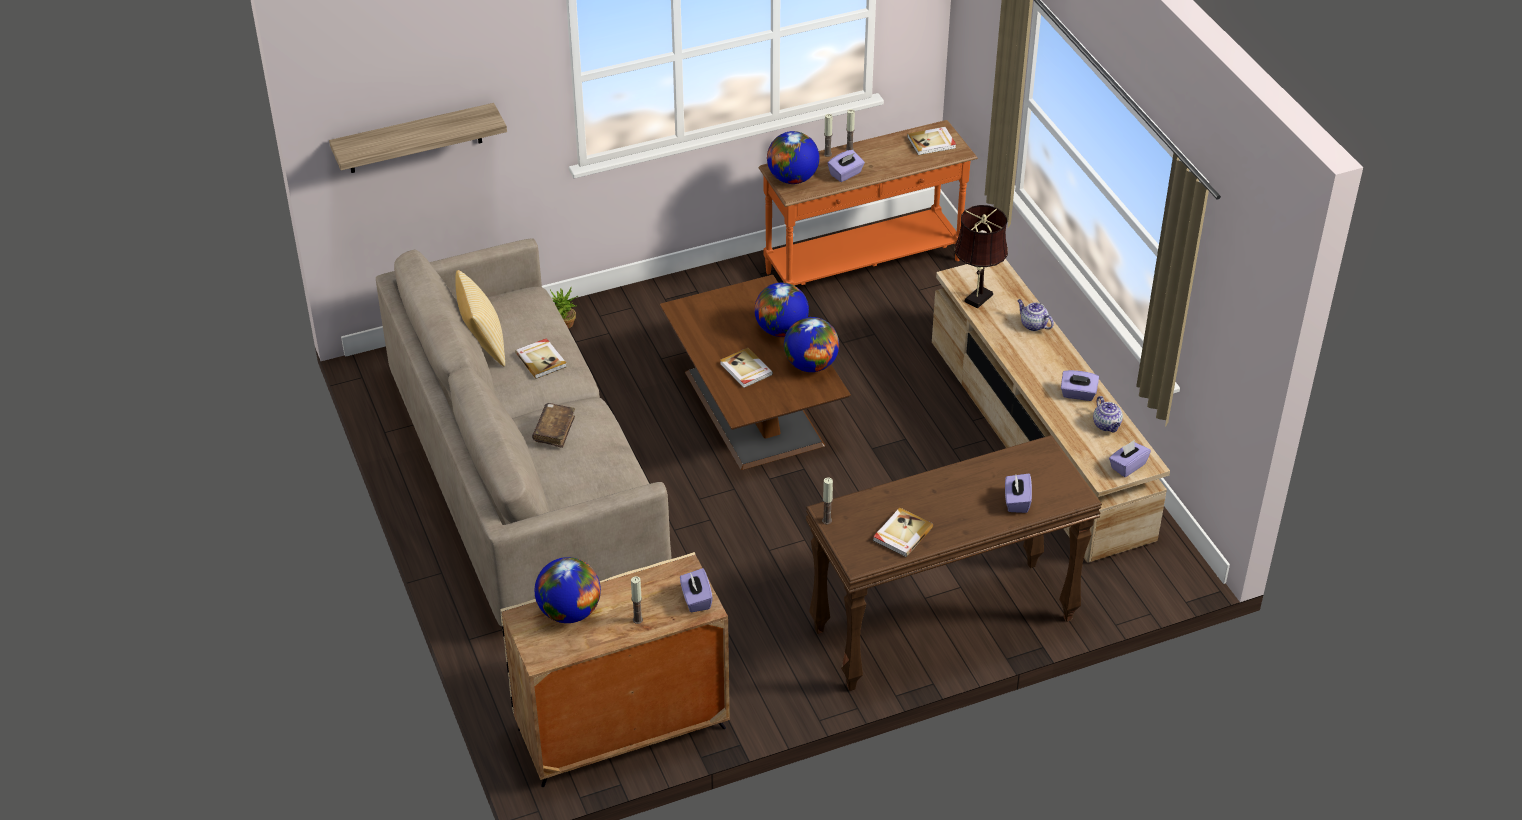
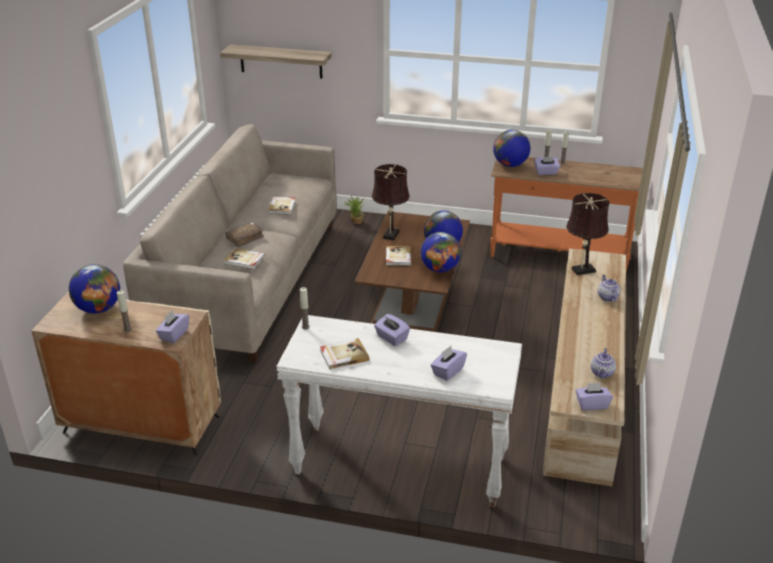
camera: 35 degrees right, 10 degrees down
(483, 345) = (262, 191): pillow -> none
(703, 341) = (390, 236): none -> brown table lamp
(932, 143) = (621, 175): book -> book (245, 260)
(943, 626) = (399, 466): brown console table -> white console table
(1078, 394) = (599, 347): purple tissue box -> purple tissue box (391, 338)

